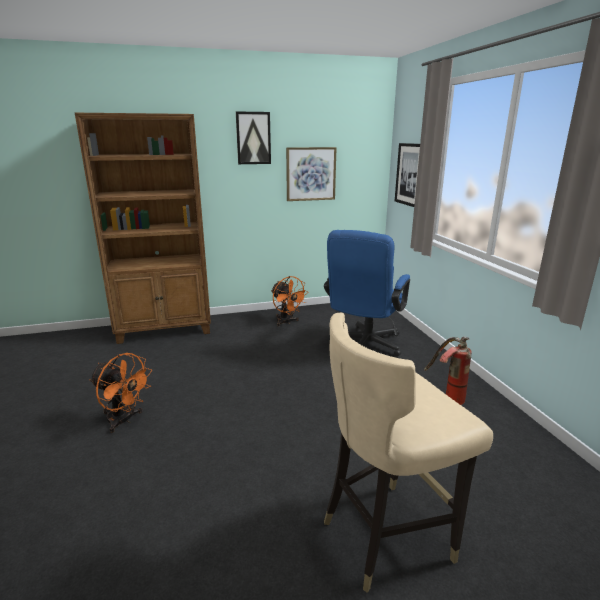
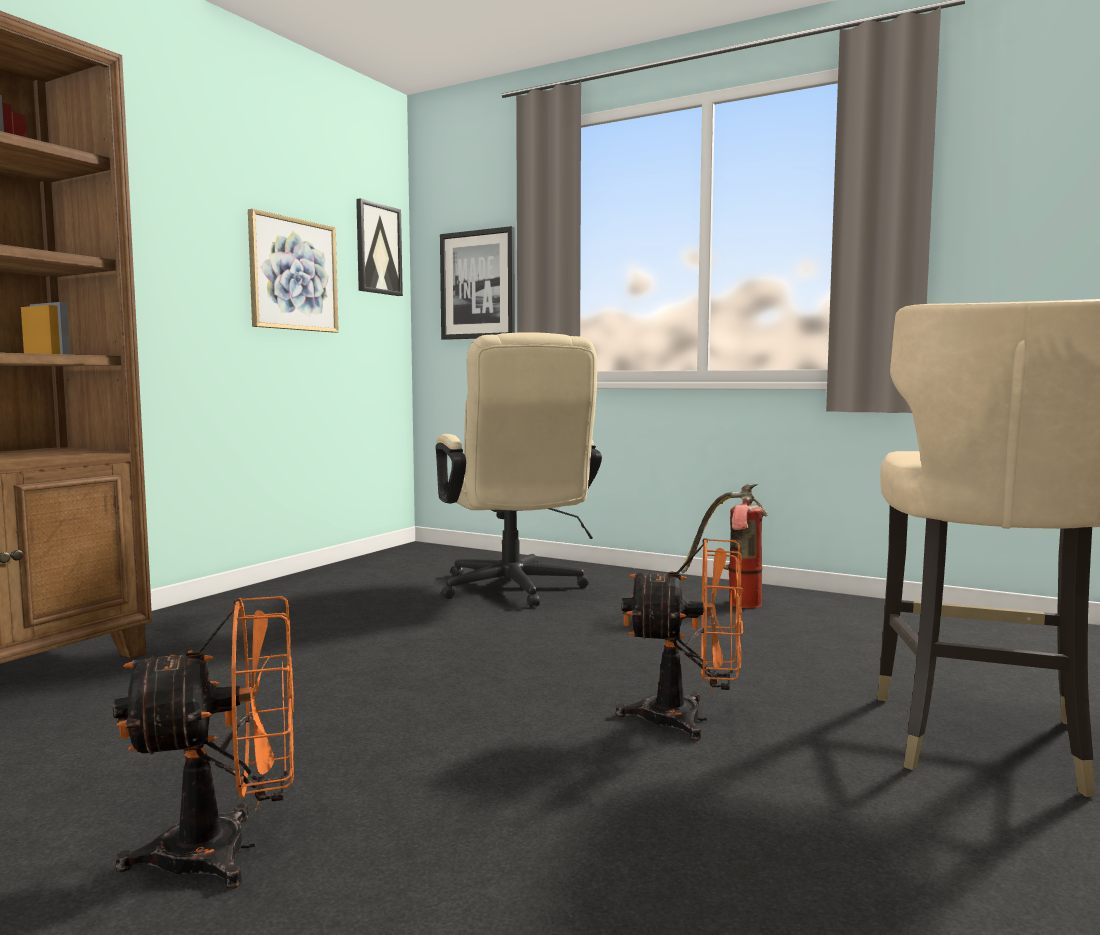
camera: 45 degrees left, 15 degrees down
(253, 138) = (182, 173): picture -> picture (378, 249)
(287, 322) = (305, 598): orange fan -> orange fan (688, 719)
(364, 346) = (515, 591): blue office chair -> beige office chair

